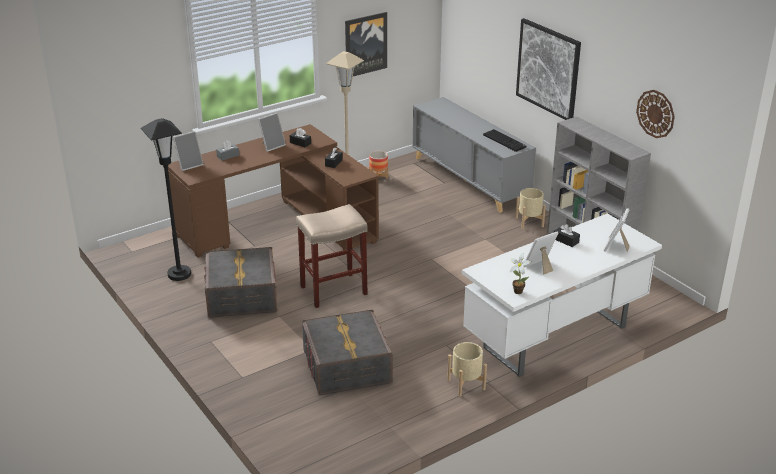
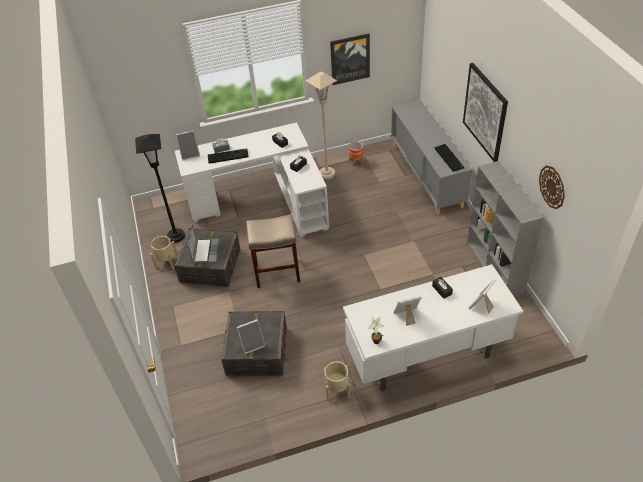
camera: 20 degrees right, 15 degrees up
(240, 270) = (205, 251): none -> laptop
(241, 161) = (228, 156): none -> keyboard
(272, 146) = (258, 142): picture frame -> picture frame (252, 344)
(281, 226) = (264, 200): brown desk -> white desk
(529, 222) = (456, 229): beige planter -> beige planter (166, 261)

